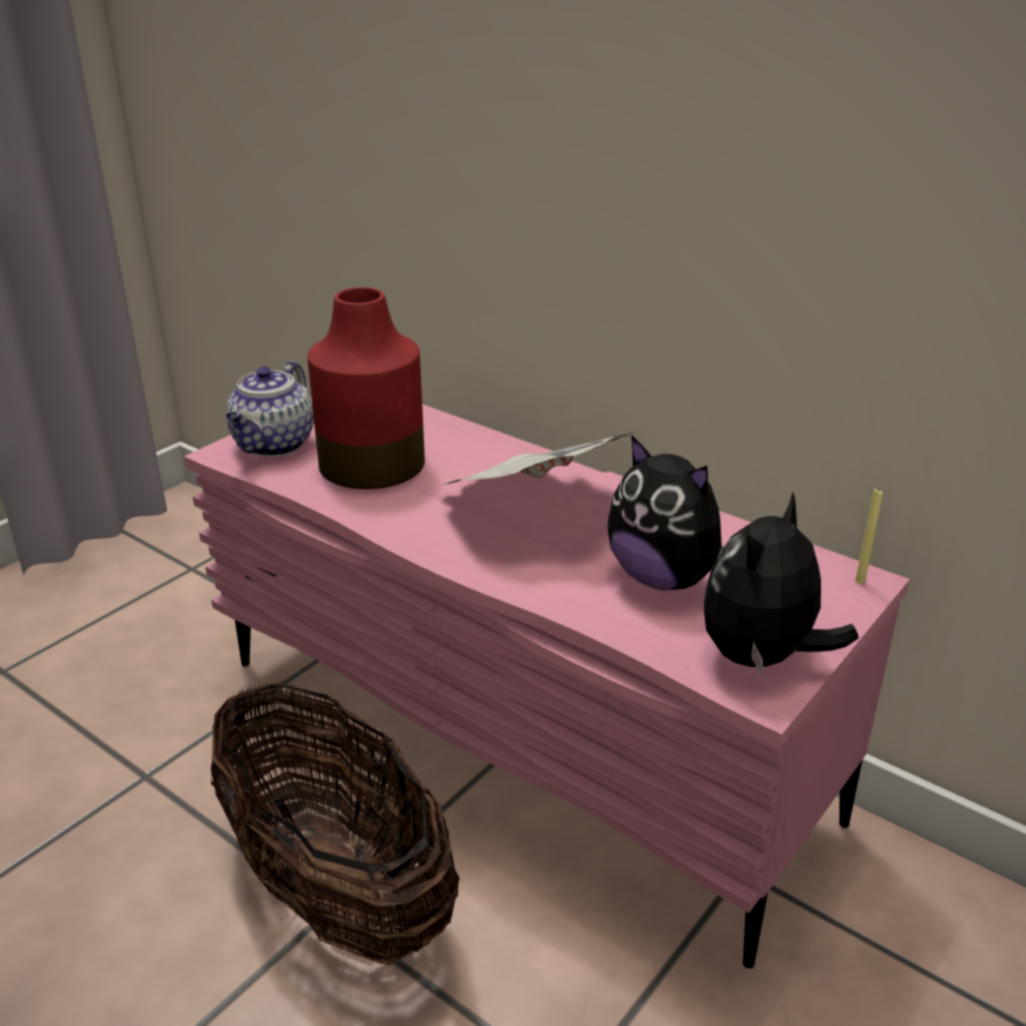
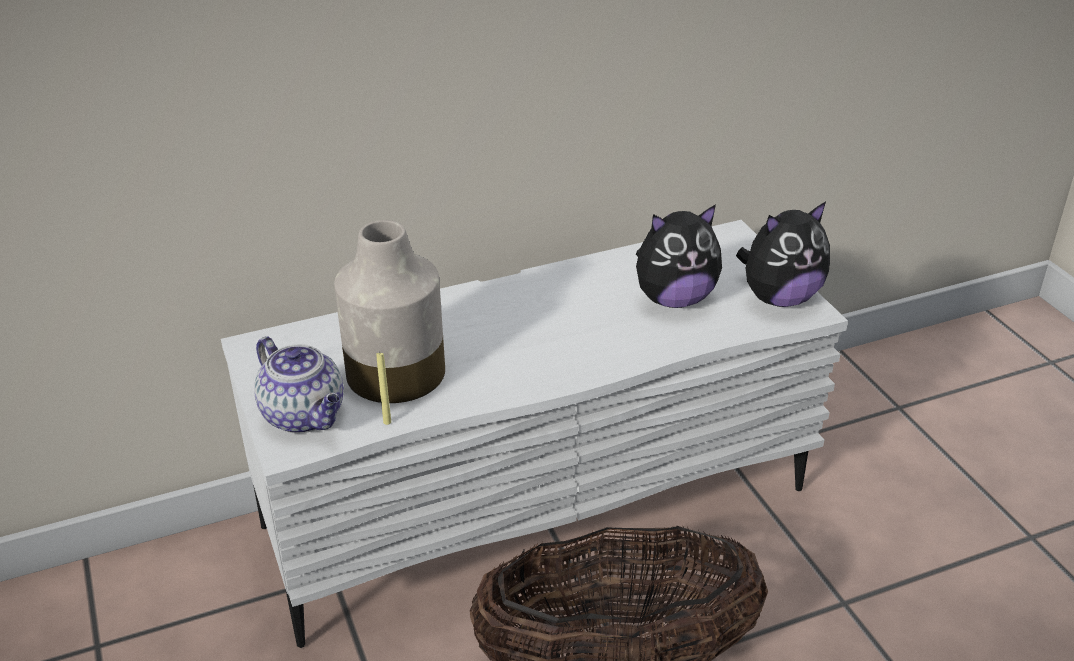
camera: 60 degrees left, 5 degrees up
(371, 463) = (396, 372): red vase -> beige vase
(515, 742) = (539, 511): pink tv stand -> white tv stand
(533, 505) = (538, 317): newspaper -> none
(762, 657) = (779, 298): plush toy -> plush toy turned 90 degrees counterclockwise
(860, 581) = (731, 235): yellow candle -> yellow candle (387, 422)

